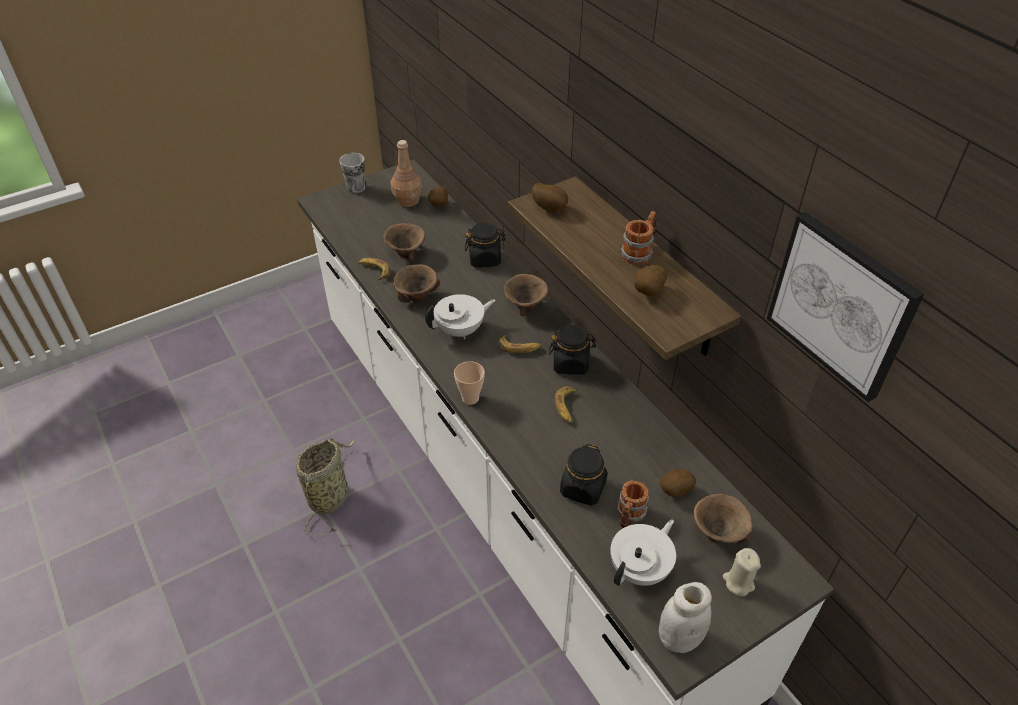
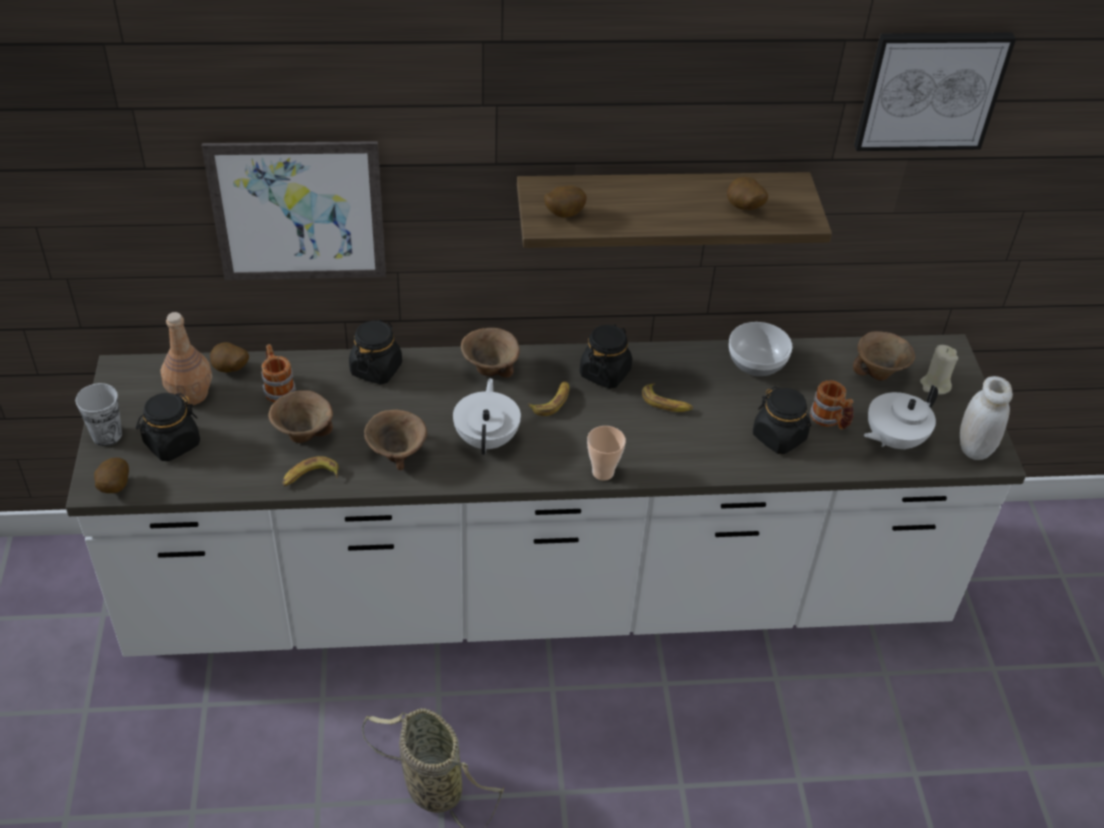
camera: 65 degrees left, 0 degrees up
(365, 211) = (172, 443): none -> black jar
(485, 125) = (298, 211): none -> picture
(639, 252) = (681, 188): mug -> mug (277, 387)
(640, 569) = (892, 439): white teapot -> white teapot turned 105 degrees counterclockwise
(656, 446) = (757, 363): none -> bowl
(674, 490) = (816, 376): potato -> potato (113, 488)

